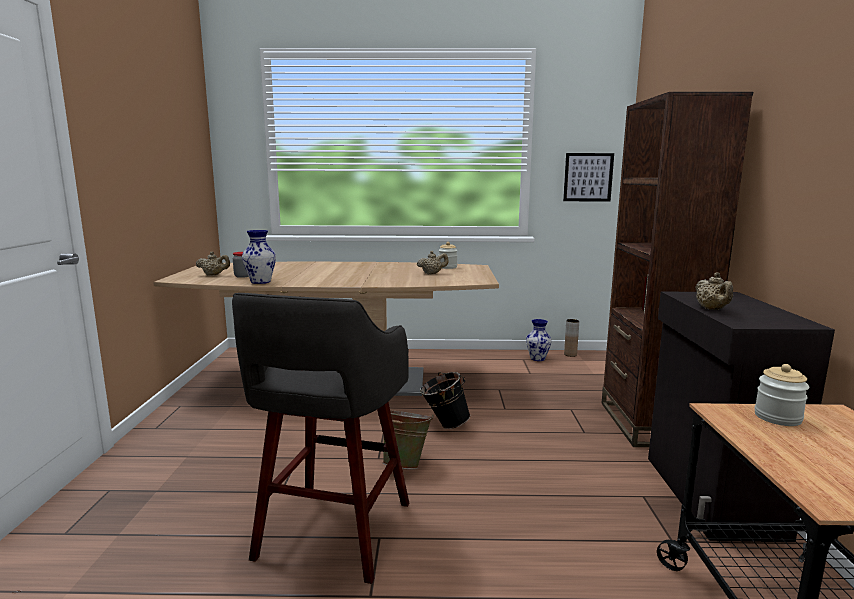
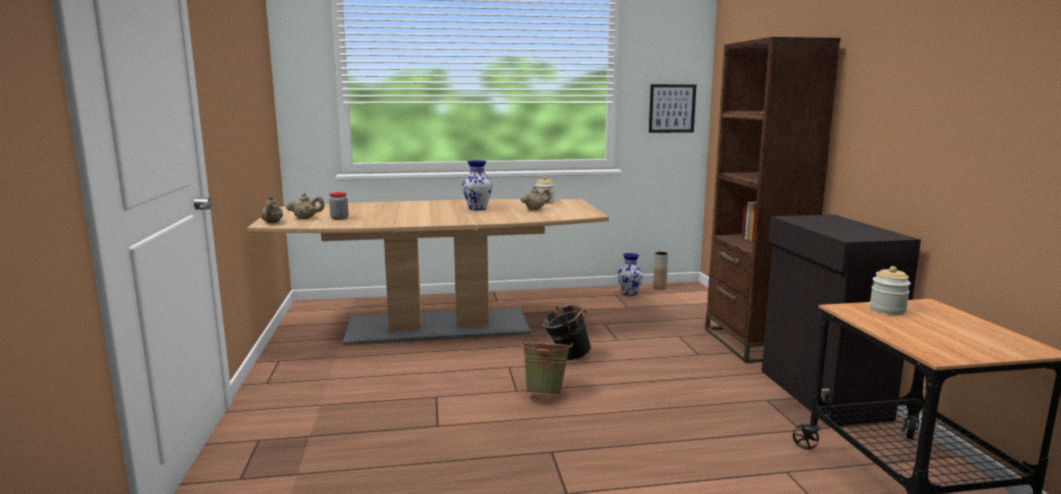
camera: 10 degrees left, 0 degrees up
(260, 282) = (366, 223): vase -> vase (477, 209)
(332, 533) = (506, 452): grey stool -> none
(712, 309) = (822, 229): beige teapot -> beige teapot (272, 223)

